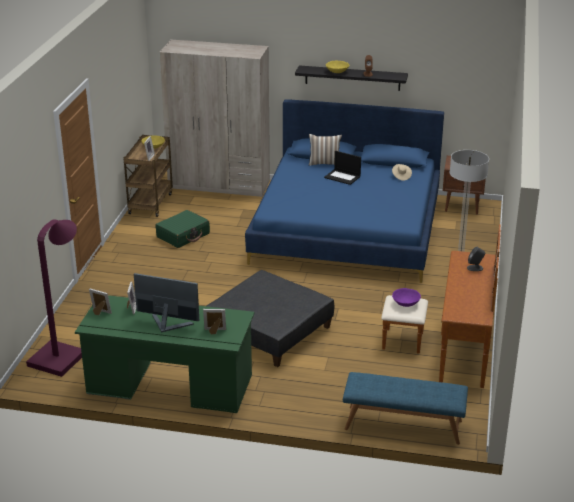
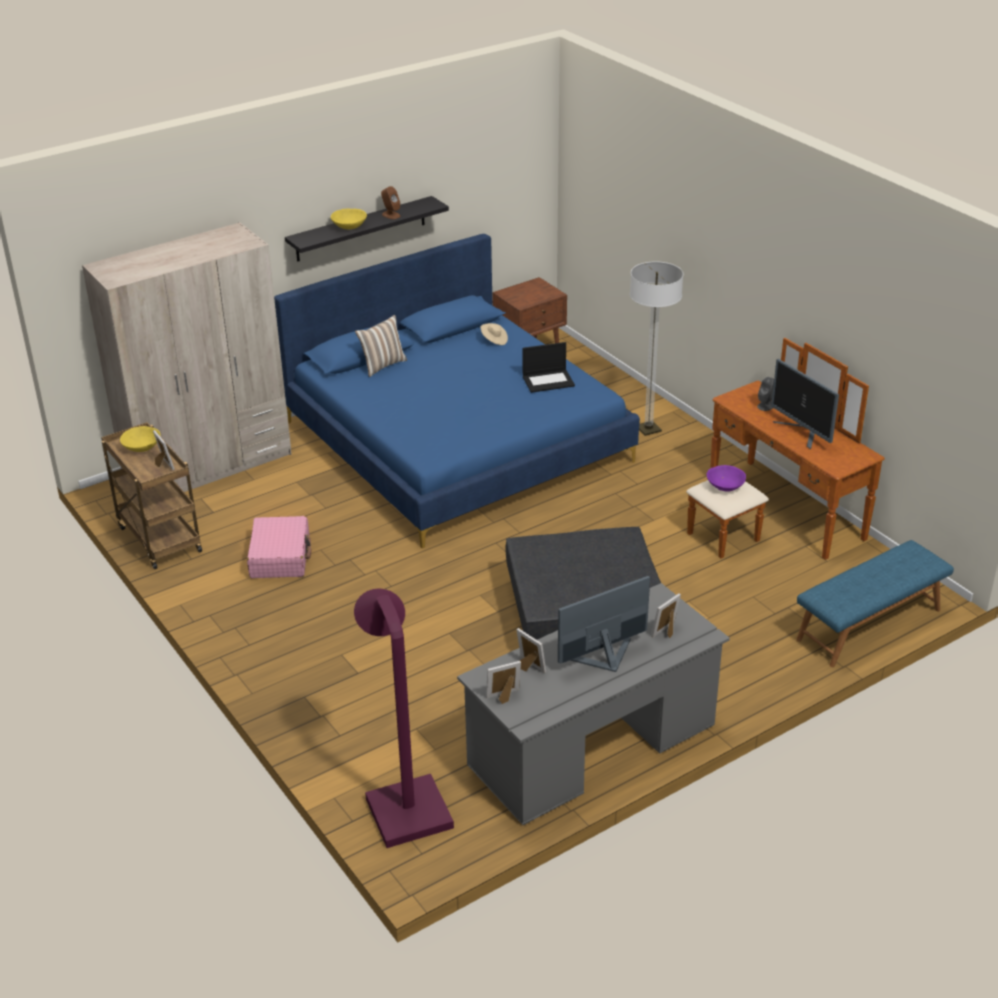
camera: 45 degrees left, 5 degrees up
(170, 385) = (592, 746): green desk -> grey desk
(183, 235) = (280, 557): green suitcase -> pink suitcase
(343, 177) = (435, 372): laptop -> laptop (548, 381)
(467, 290) = (802, 433): none -> monitor

